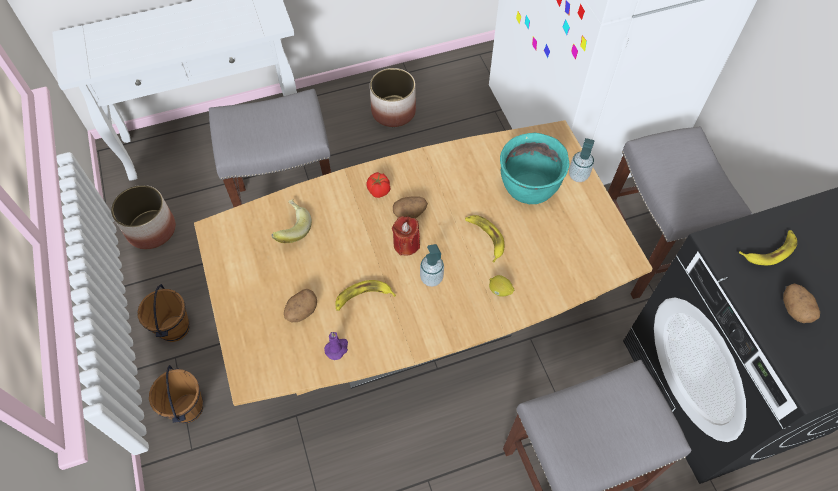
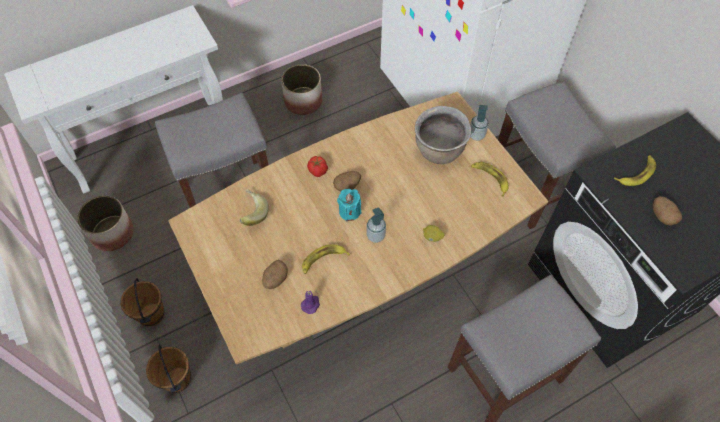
camera: 10 degrees left, 0 degrees up
(406, 244) = (349, 211): red candle -> turquoise candle
(485, 237) = (412, 196): banana -> banana (490, 178)
(528, 188) = (439, 151): turquoise cooking pot -> brown cooking pot

